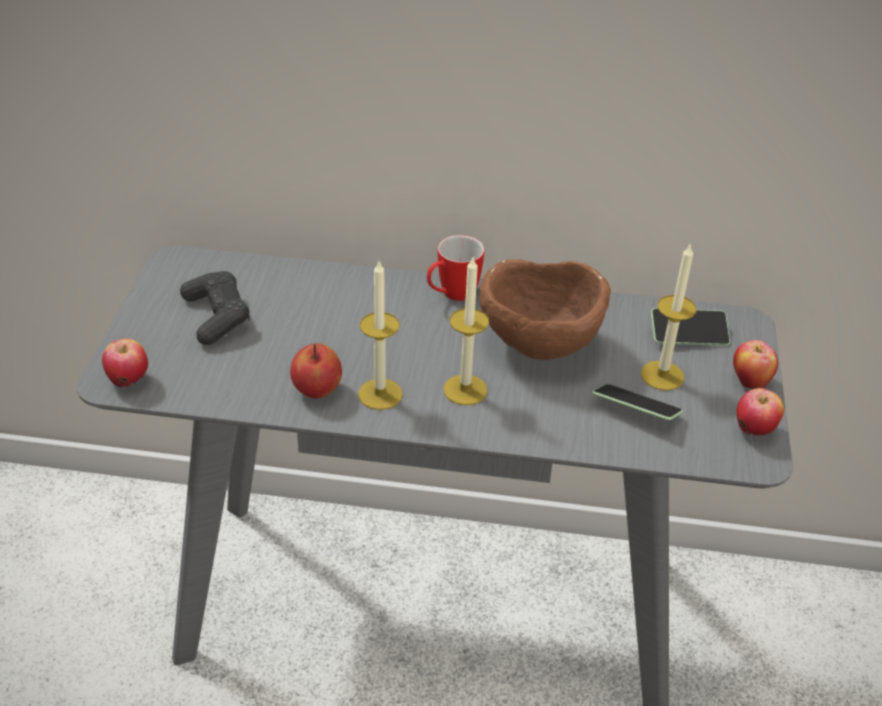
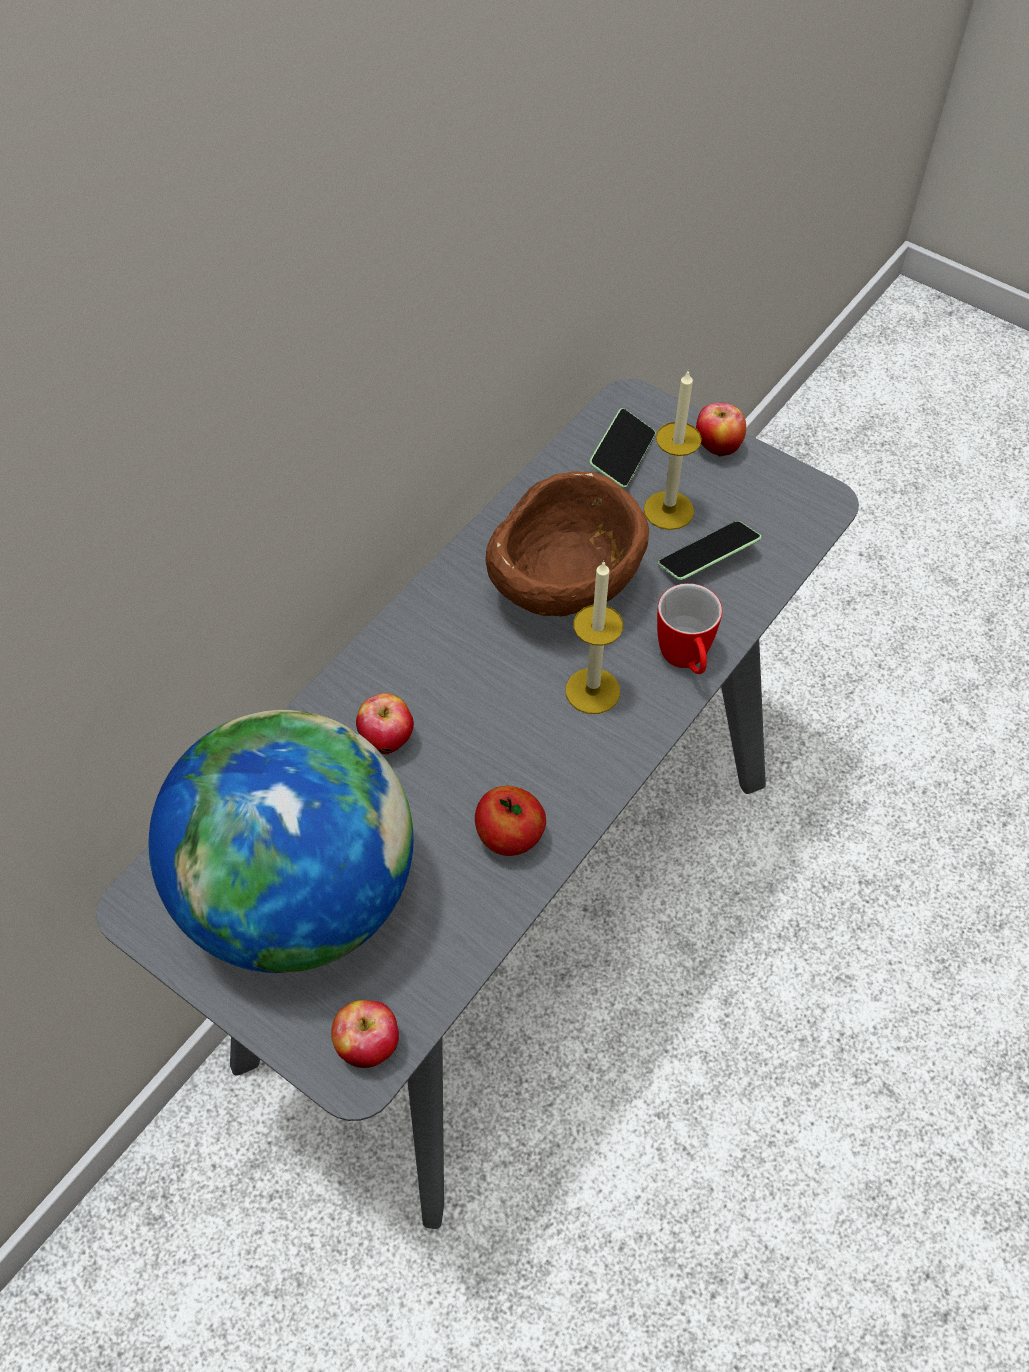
camera: 60 degrees left, 15 degrees up
(217, 316) = (299, 896): black game controller -> globe
(380, 394) = (553, 775): candle -> none
(451, 295) = (422, 629): mug -> mug (686, 662)
(754, 431) = (785, 483): apple -> apple (387, 741)

